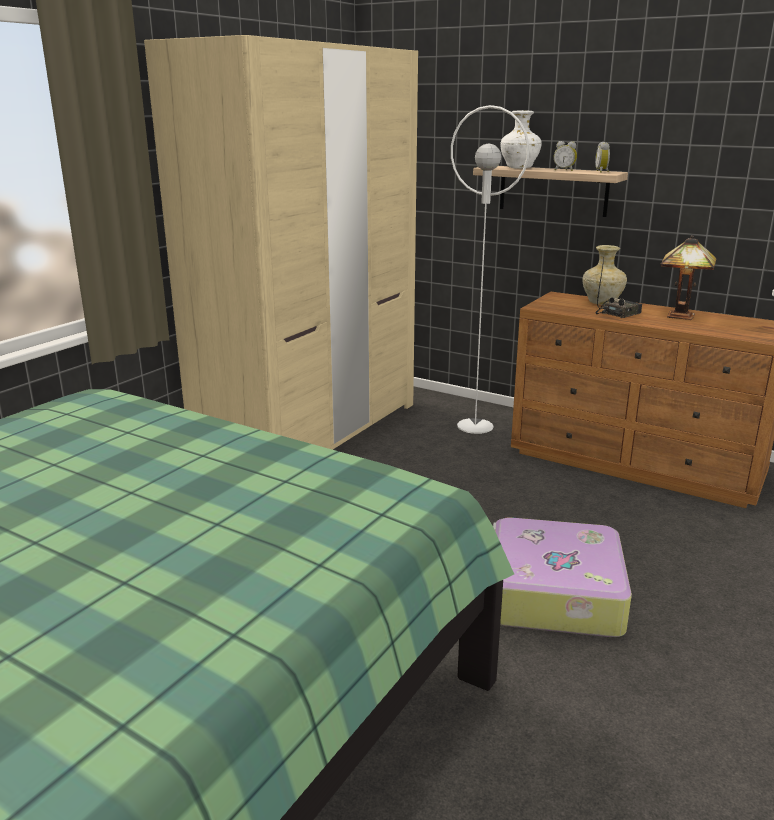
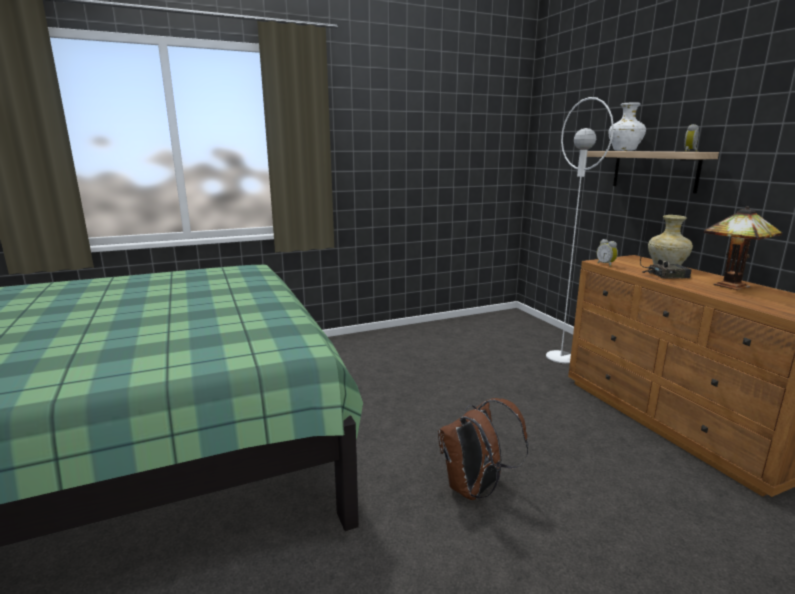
camera: 35 degrees right, 5 degrees down
(312, 433) = (440, 333): beige wardrobe -> none
(552, 594) = (475, 489): suitcase -> brown backpack
(564, 170) = (657, 151): alarm clock -> alarm clock (606, 264)

